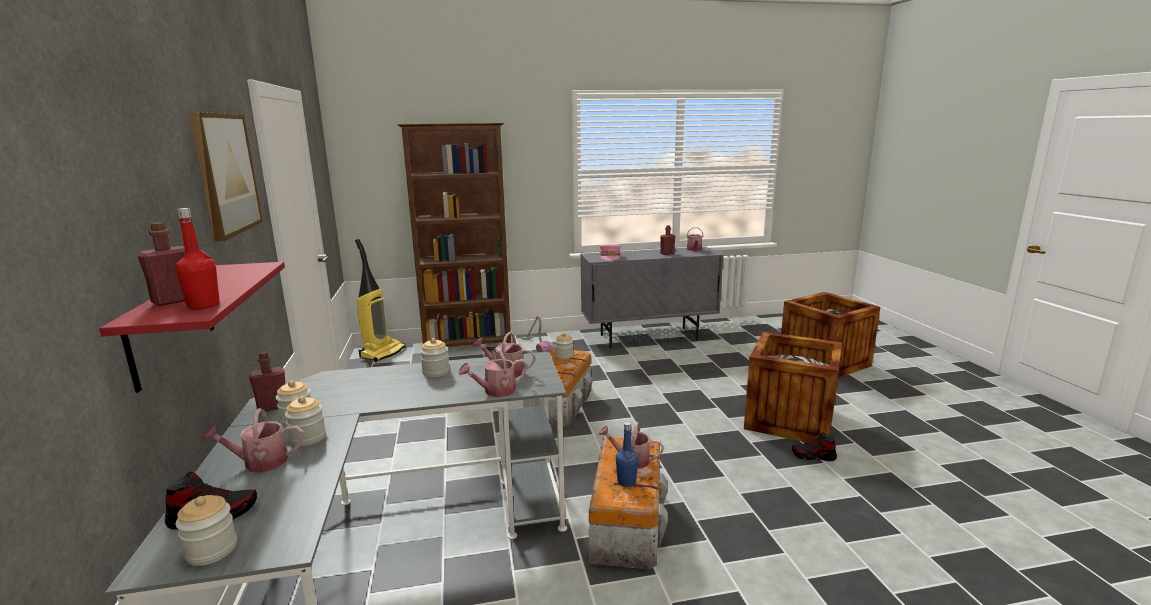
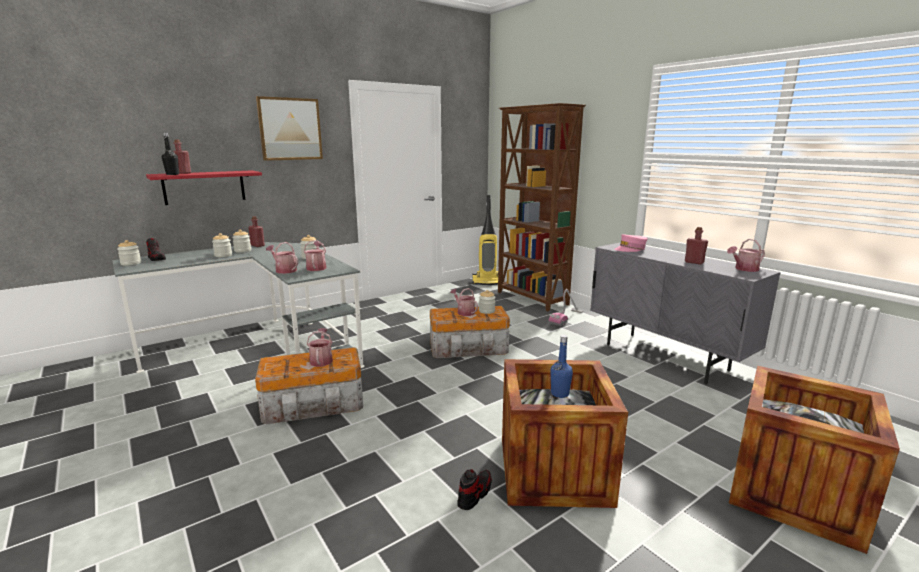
camera: 65 degrees right, 0 degrees up
(204, 305) = (172, 174): red bottle -> black bottle
(260, 462) = (200, 254): watering can -> watering can (464, 312)
(626, 482) = (290, 363): blue bottle -> blue bottle (560, 394)
(813, 456) = (474, 494): shoe -> shoe turned 45 degrees clockwise

